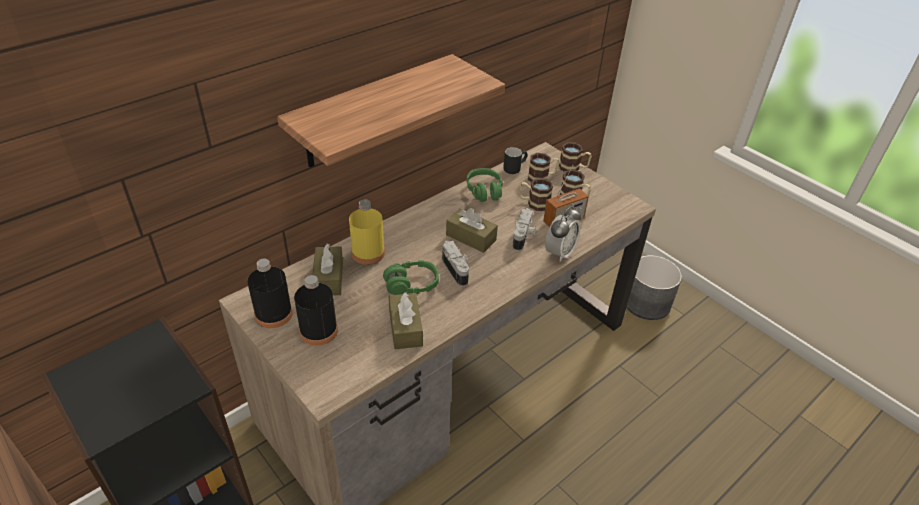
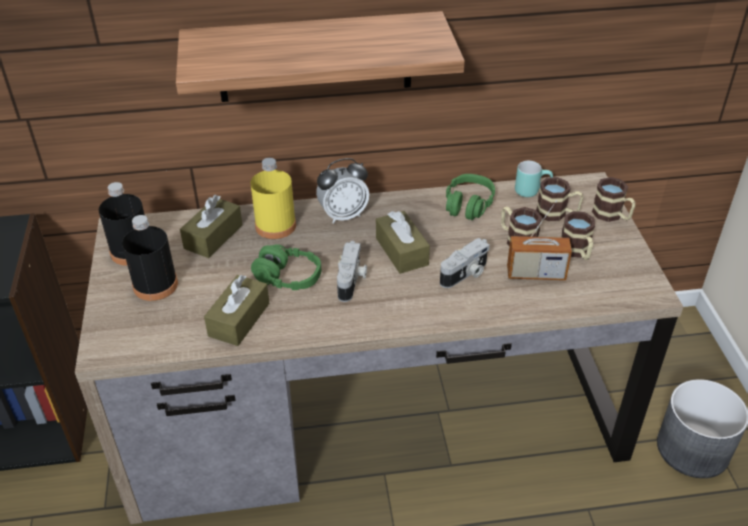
camera: 35 degrees right, 0 degrees up
(514, 168) = (531, 190): black mug -> turquoise mug
(559, 253) = (493, 310): alarm clock -> alarm clock (343, 215)

